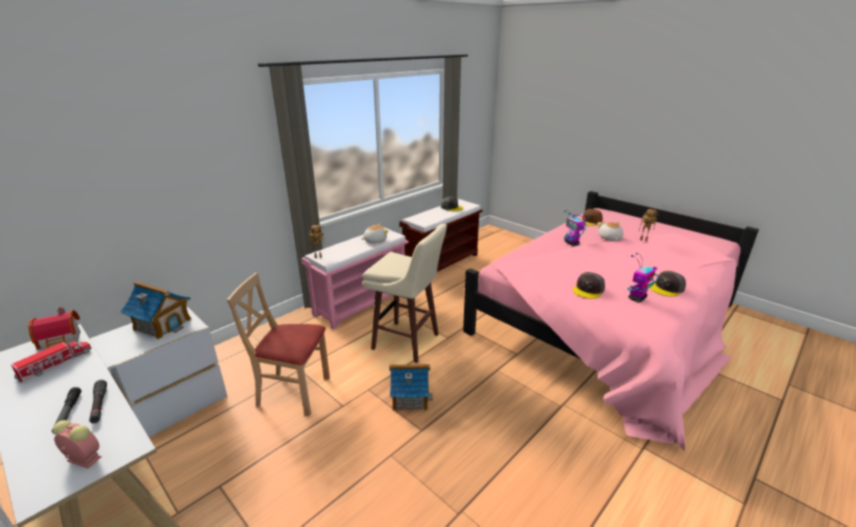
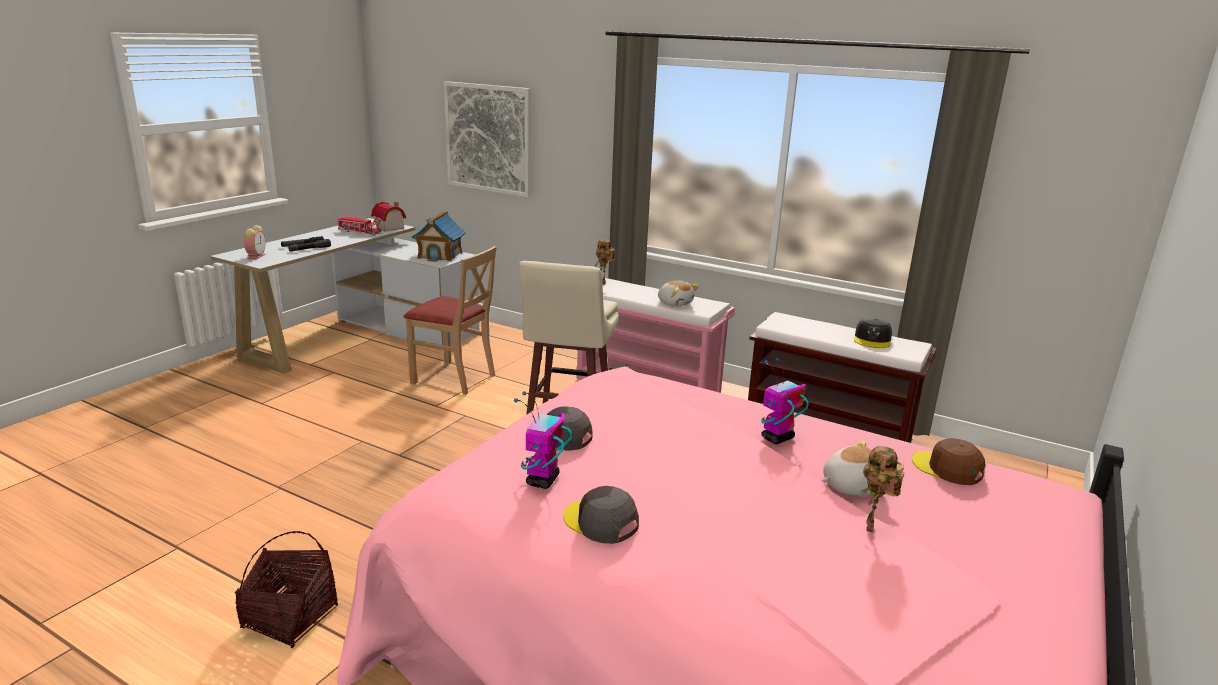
camera: 75 degrees right, 5 degrees down
(127, 192) = (488, 138): none -> picture
(293, 392) = (454, 378): beige chair -> beige chair turned 120 degrees clockwise
(410, 397) = (455, 441): toy house -> none
(626, 486) = (289, 617): none -> basket
(637, 298) = (542, 481): toy robot -> toy robot turned 105 degrees counterclockwise

